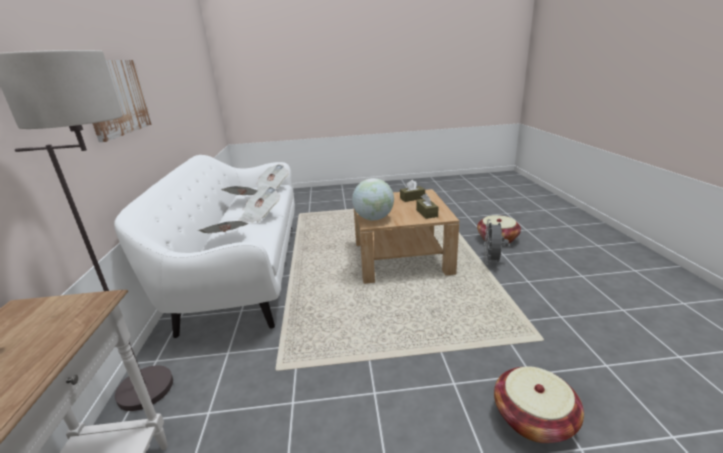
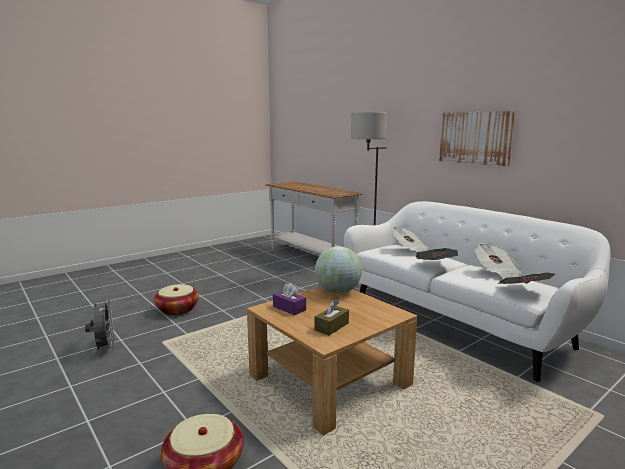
camera: 145 degrees right, 10 degrees down
(426, 213) = (289, 308): brown tissue box -> purple tissue box
(492, 262) = (209, 408): grey fan -> grey fan (104, 349)

